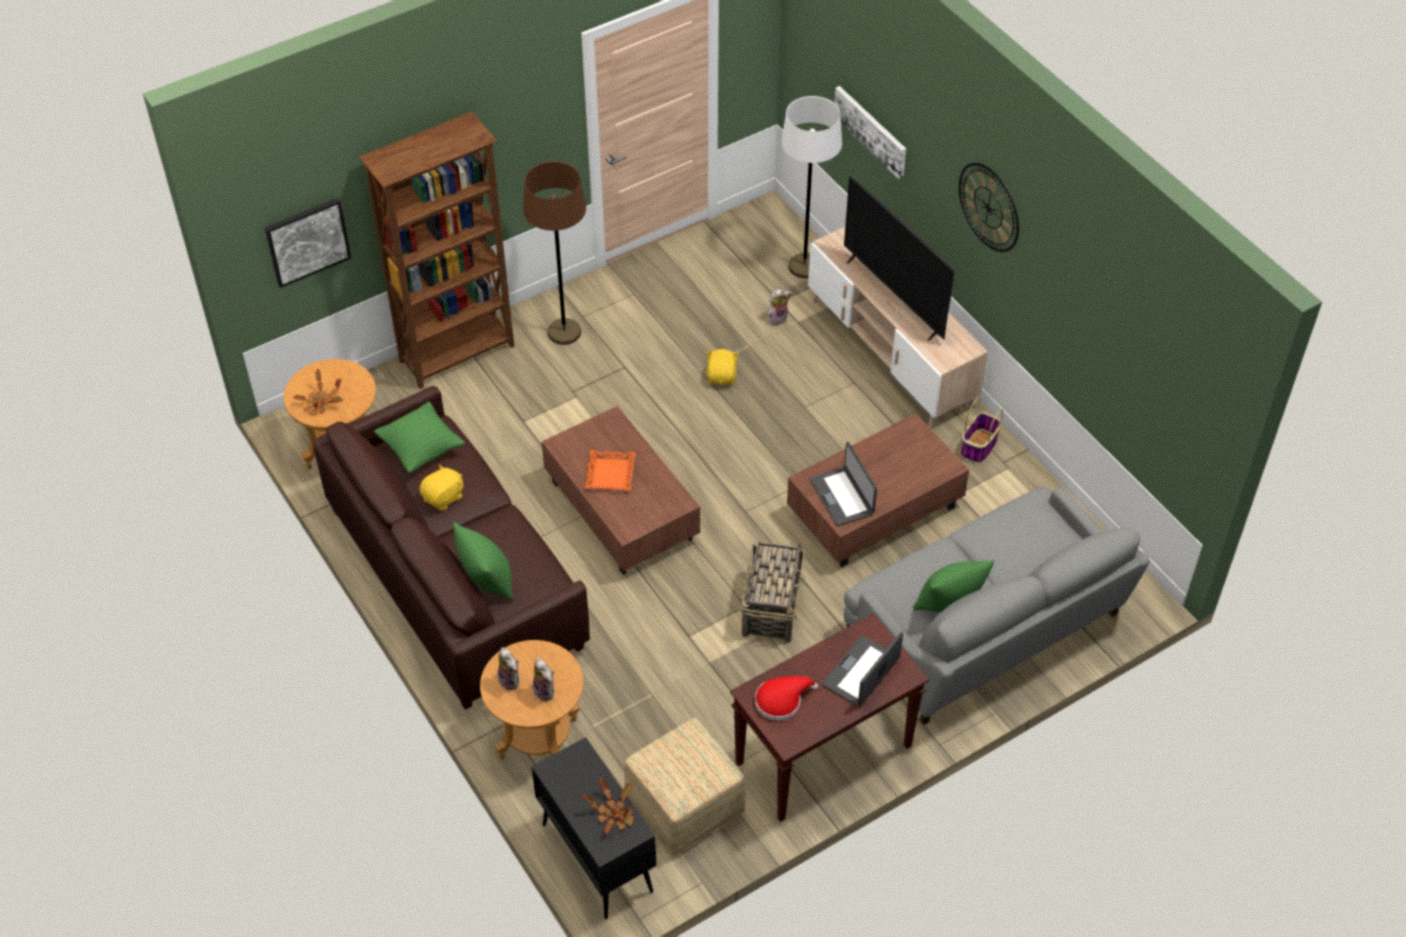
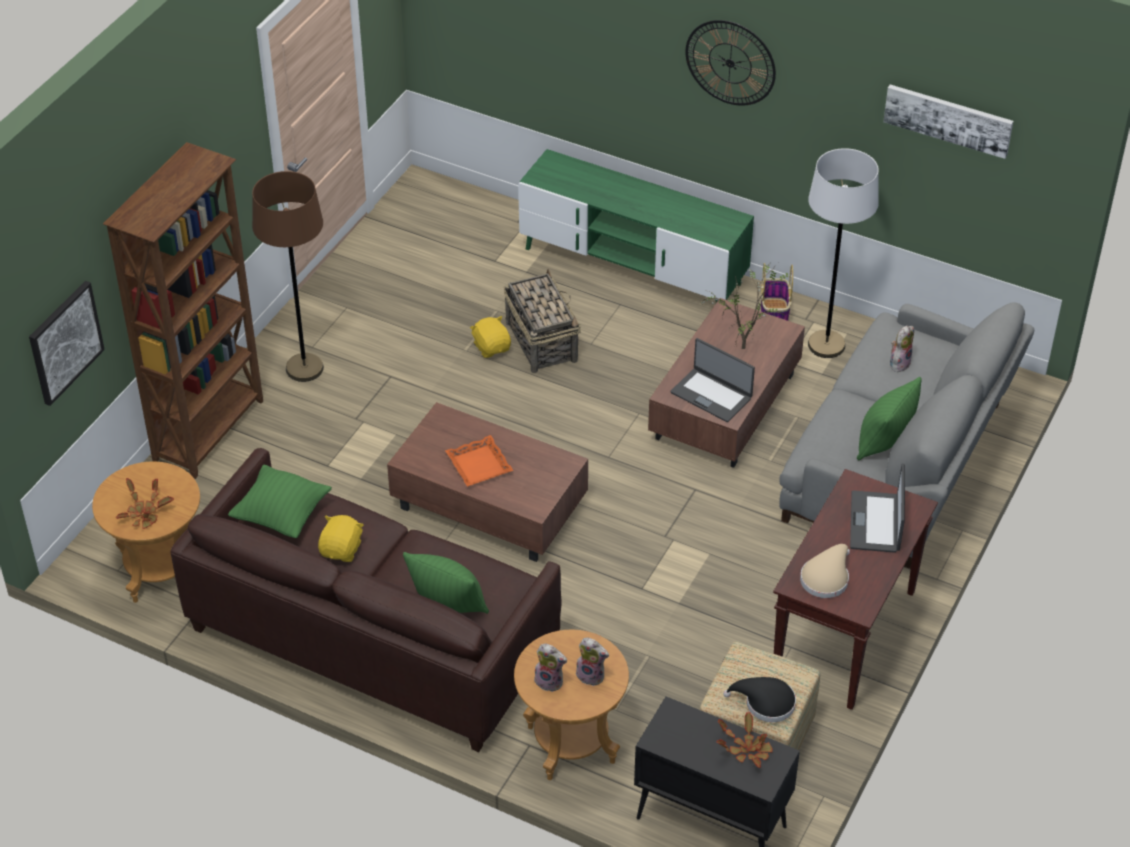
camera: 30 degrees left, 5 degrees down
(676, 782) = (765, 703): none -> black hat
(772, 606) = (697, 528): basket -> basket (541, 341)
(777, 318) = (504, 276): plush toy -> plush toy (899, 363)
(781, 700) = (826, 578): red hat -> beige hat
(804, 267) = (494, 221): white floor lamp -> white floor lamp (826, 345)
(871, 131) = (551, 44): picture -> picture (948, 119)
(890, 353) = (632, 266): beige tv stand -> green tv stand
(894, 297) = (633, 201): television -> none
(903, 465) = (744, 346): none -> potted plant

